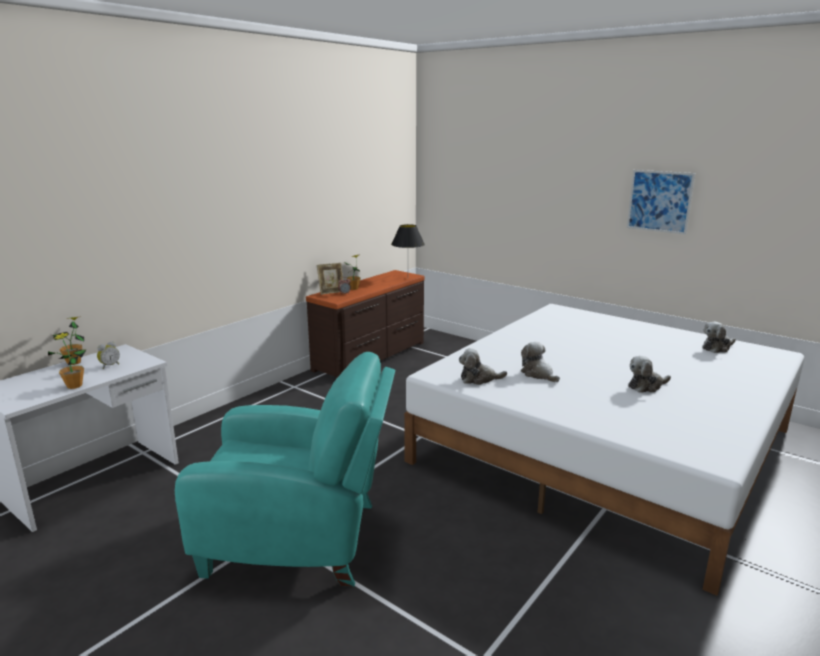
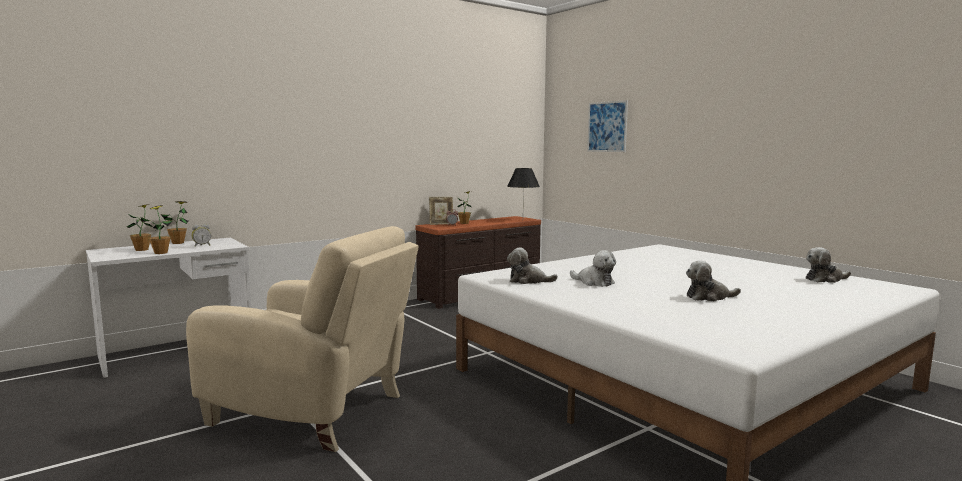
camera: 15 degrees right, 10 degrees down
(43, 382) = (141, 250): none -> potted plant
(299, 539) = (313, 411): turquoise armchair -> beige armchair
(538, 374) = (594, 282): plush toy -> plush toy turned 150 degrees clockwise
(659, 201) = (769, 130): picture -> picture (607, 126)

